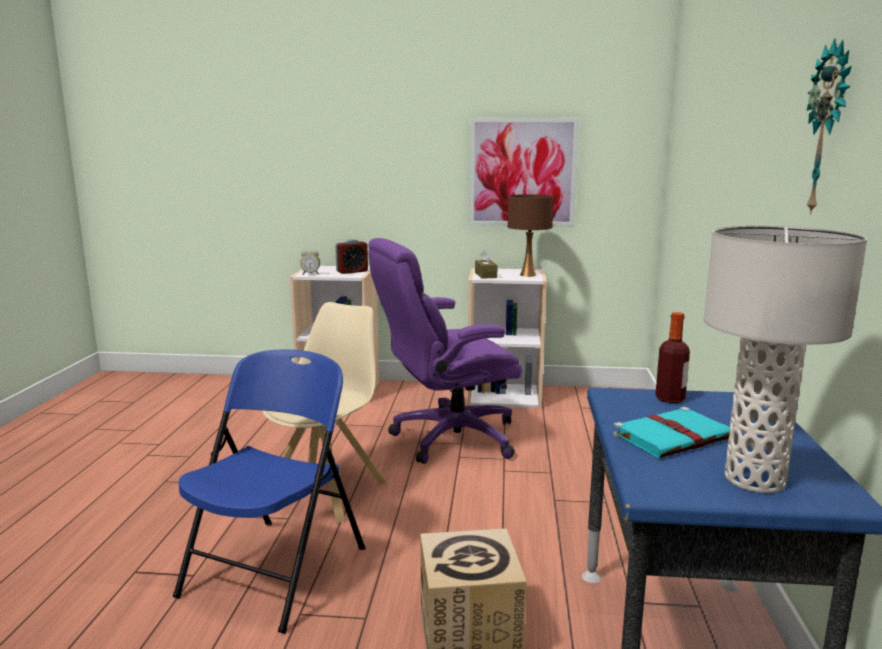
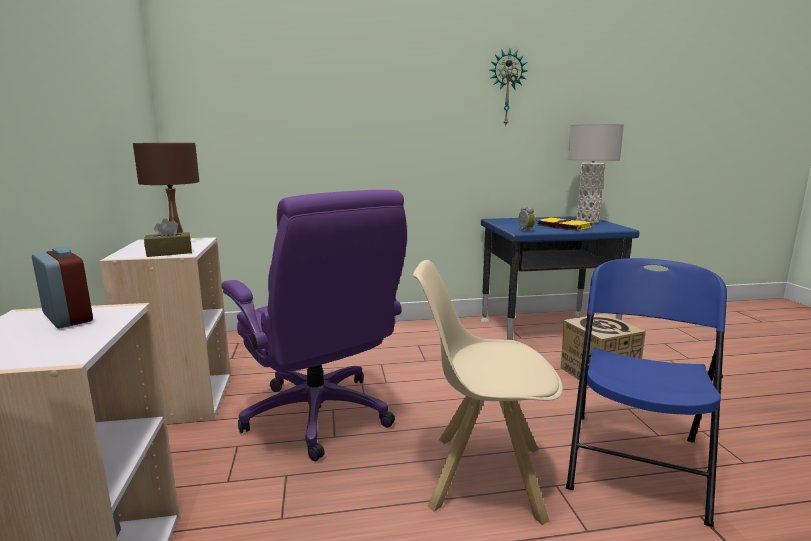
camera: 105 degrees left, 0 degrees up
(275, 571) = (635, 463): blue chair -> blue chair turned 105 degrees clockwise
(311, 274) = (70, 348): alarm clock -> alarm clock (524, 230)
(522, 172) = (99, 114): picture -> none
(670, 399) = (513, 226): bottle -> none
(674, 436) = (562, 226): turquoise book -> yellow book

